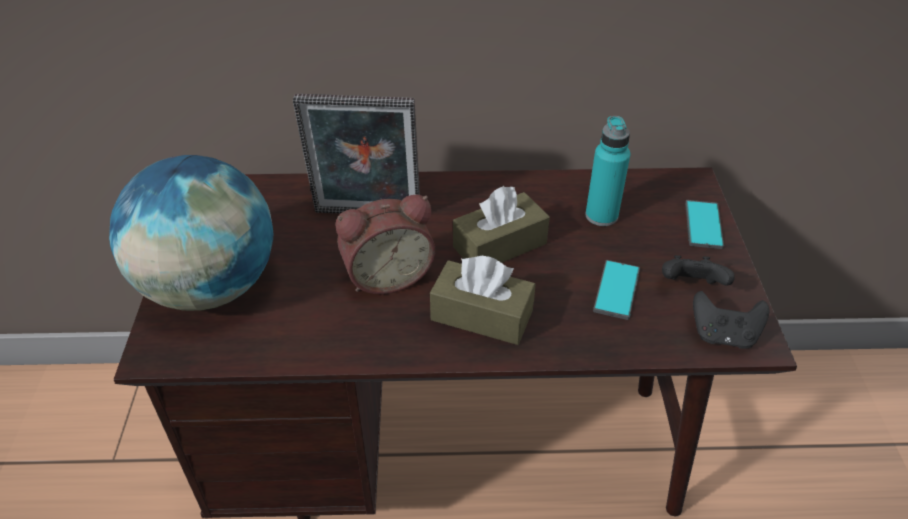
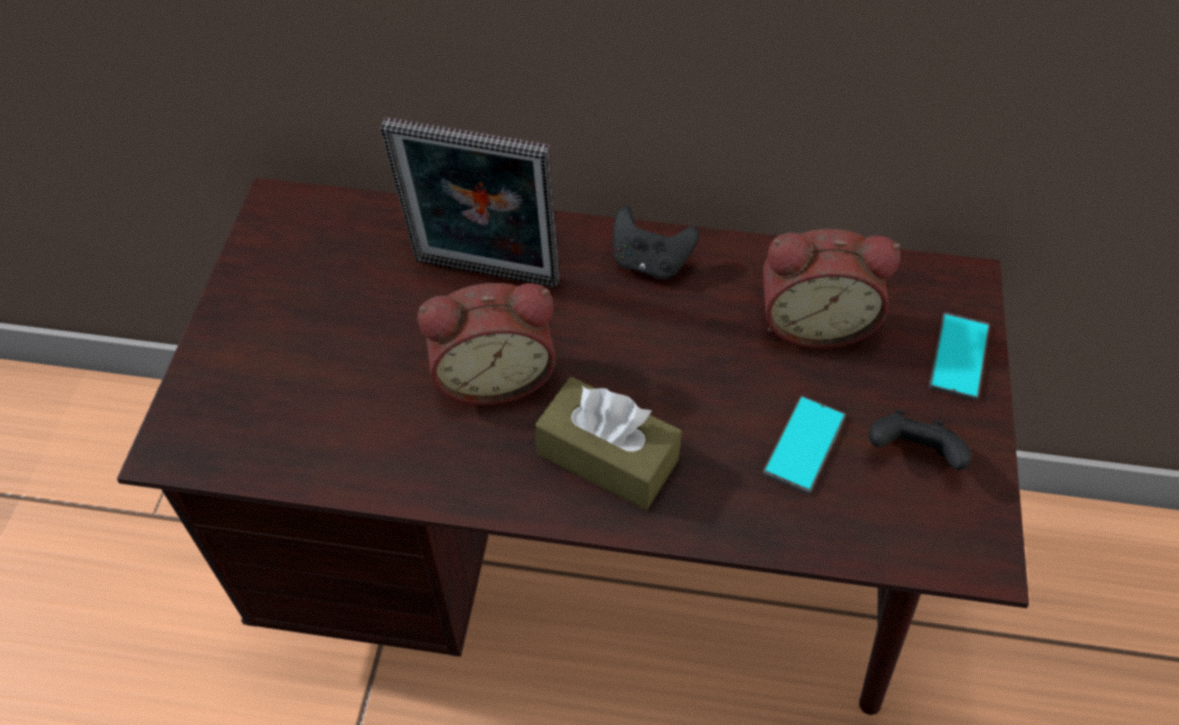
camera: 10 degrees right, 10 degrees up
(210, 286) = (257, 359): globe -> none
(499, 245) = (657, 349): brown tissue box -> none
(601, 215) = (814, 321): turquoise bottle -> alarm clock
(723, 335) = (936, 540): black game controller -> black game controller (650, 262)

